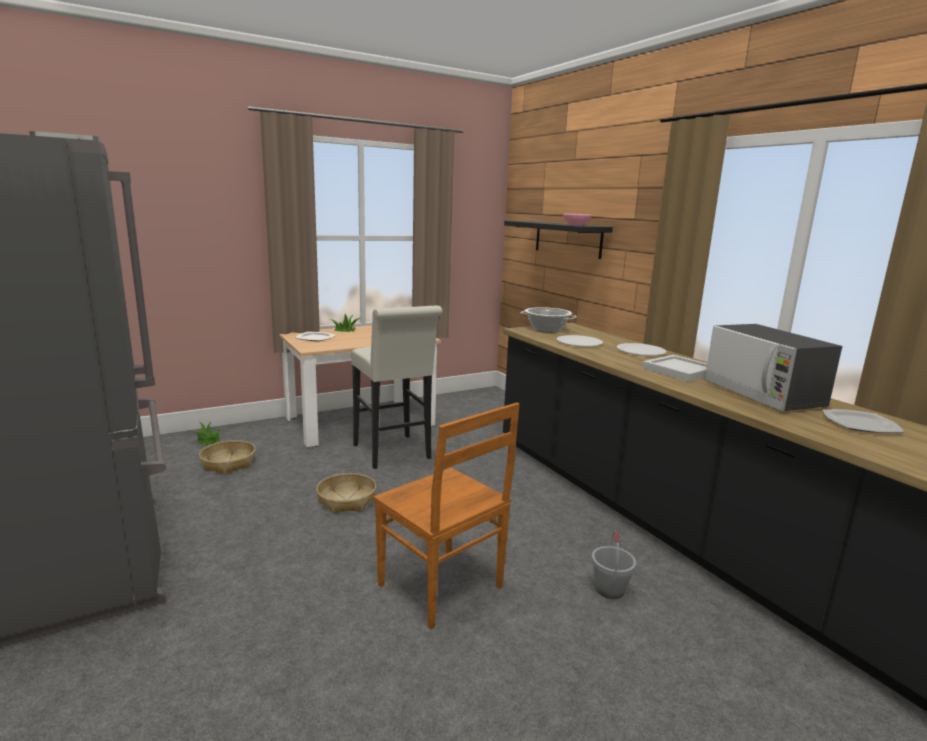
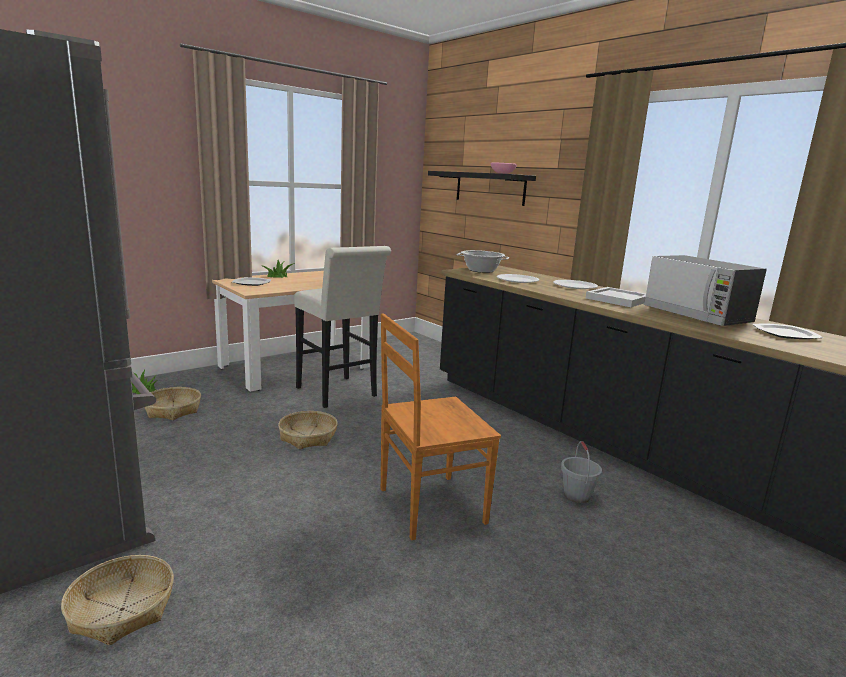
camera: 10 degrees left, 0 degrees up
(113, 671) = (121, 610): none -> basket
(442, 588) = (428, 506): brown chair -> brown chair turned 120 degrees clockwise

